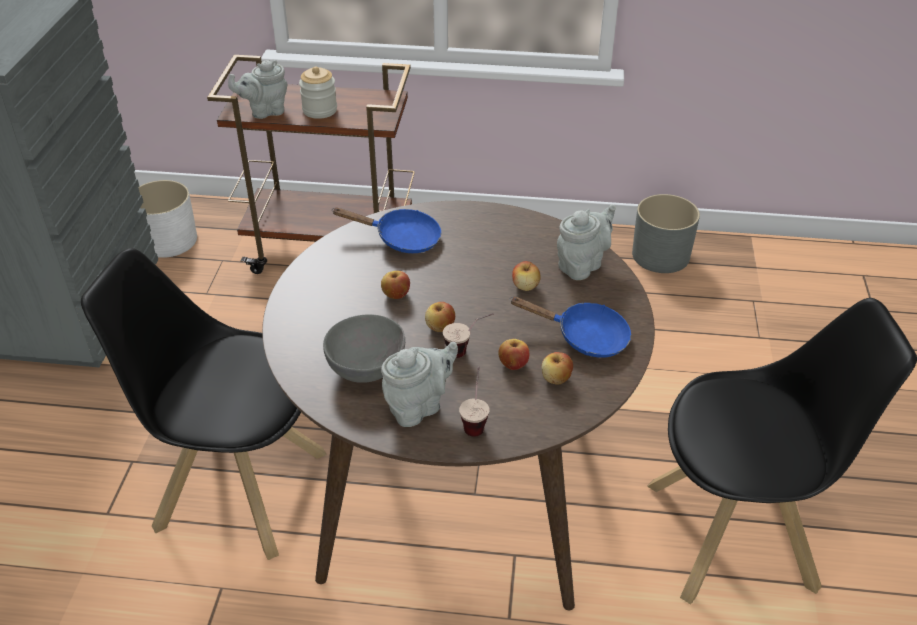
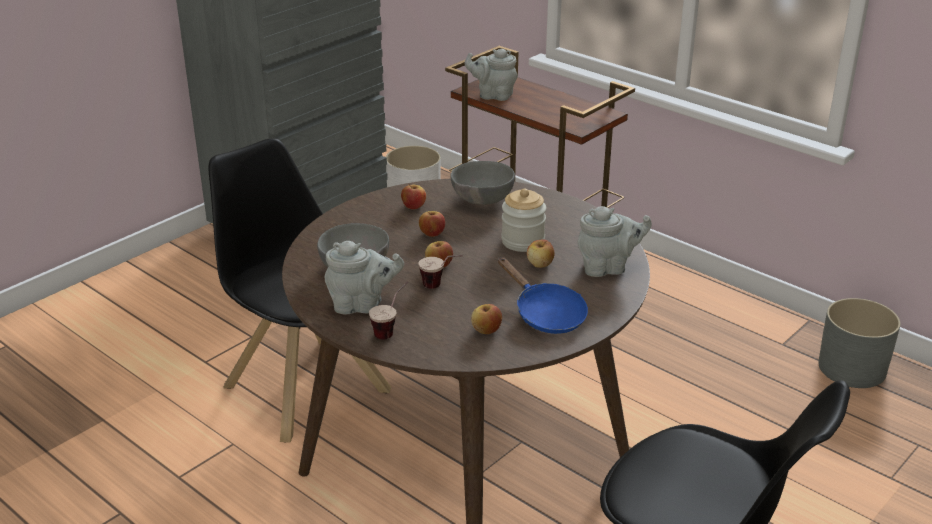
camera: 35 degrees right, 10 degrees down
(320, 110) = (537, 106): jar -> jar (523, 241)
(401, 239) = (481, 201): blue frying pan -> grey bowl
(513, 364) = (464, 308): apple -> apple (413, 206)

